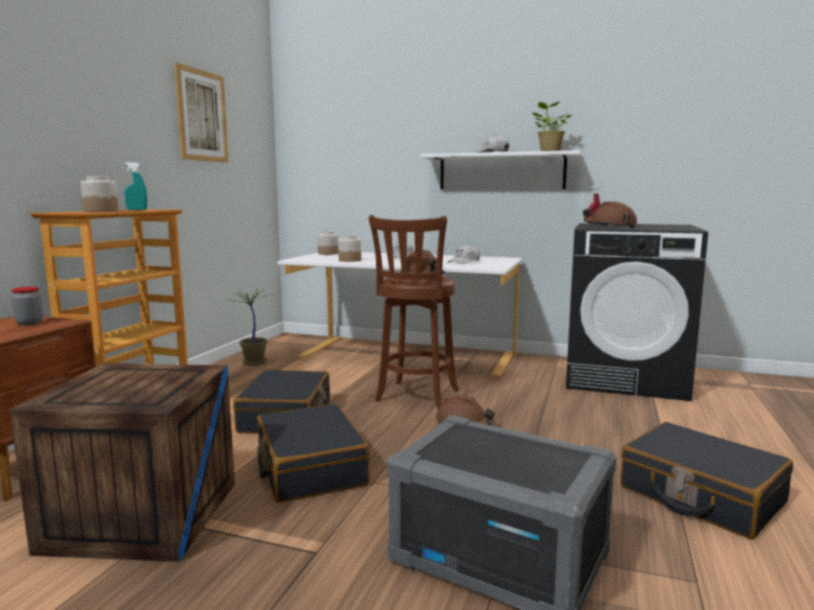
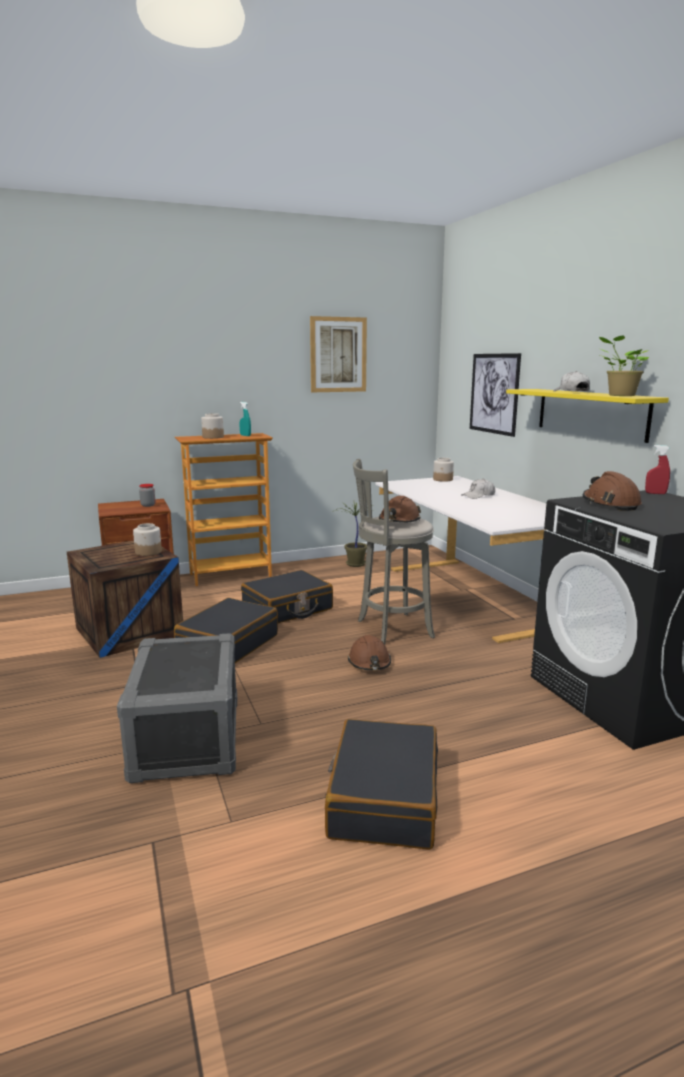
camera: 50 degrees right, 5 degrees up
(350, 260) = (423, 491): jar -> jar (148, 552)
(372, 164) = (494, 393): none -> picture
(415, 397) = (390, 629): brown stool -> grey stool
(464, 262) = (503, 513): white cap -> none
(501, 171) = (590, 413): white shelf -> yellow shelf

